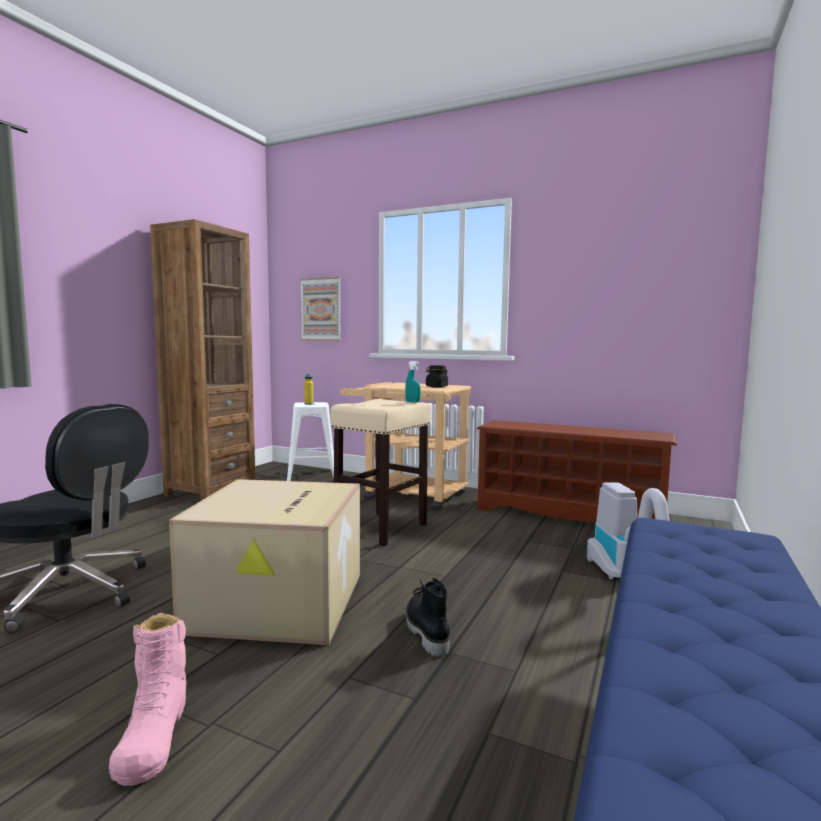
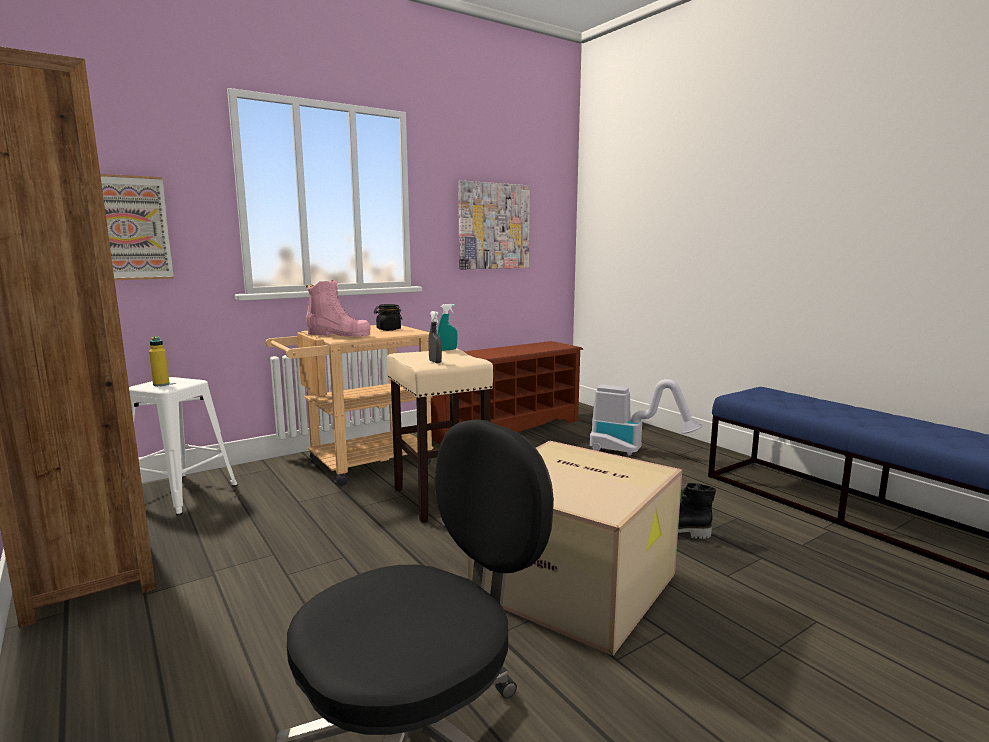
camera: 60 degrees left, 5 degrees up
(153, 733) = (790, 680): pink boot -> pink boot (339, 334)
(360, 404) = (435, 362): none -> grey spray bottle
(608, 296) = (493, 226): none -> picture

